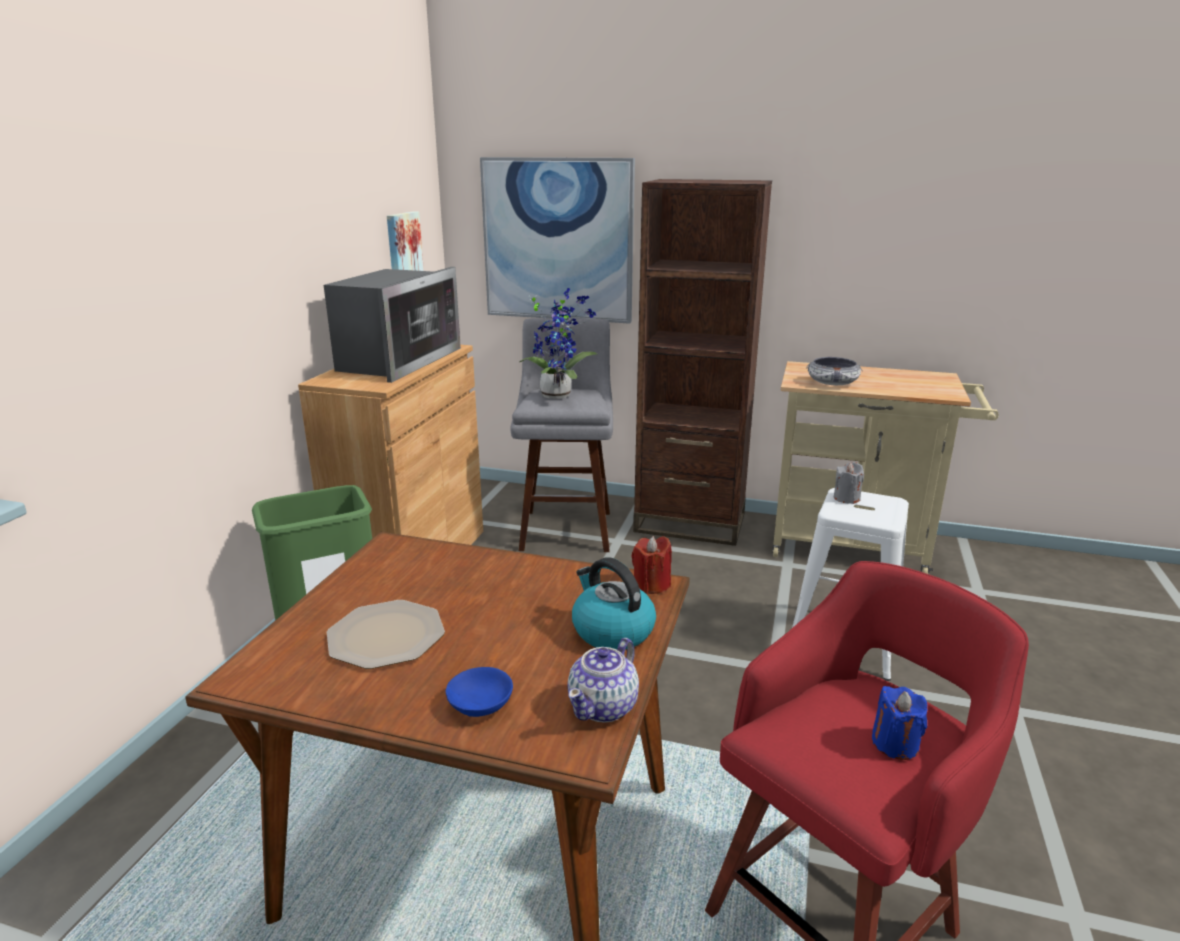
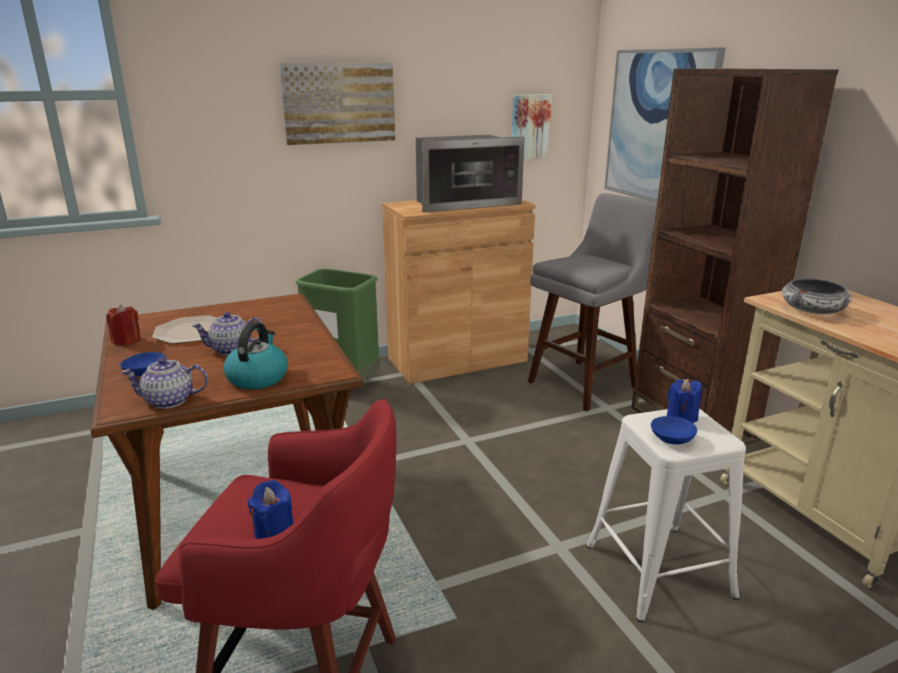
camera: 50 degrees right, 0 degrees up
(229, 248) = (339, 103): none -> picture
(500, 624) = (232, 350): none -> teapot
(558, 394) = (587, 260): potted plant -> none
(651, 585) = (331, 371): red candle -> red candle (127, 341)
(846, 498) = (681, 417): grey candle -> blue candle
(875, 515) = (673, 439): none -> blue bowl

